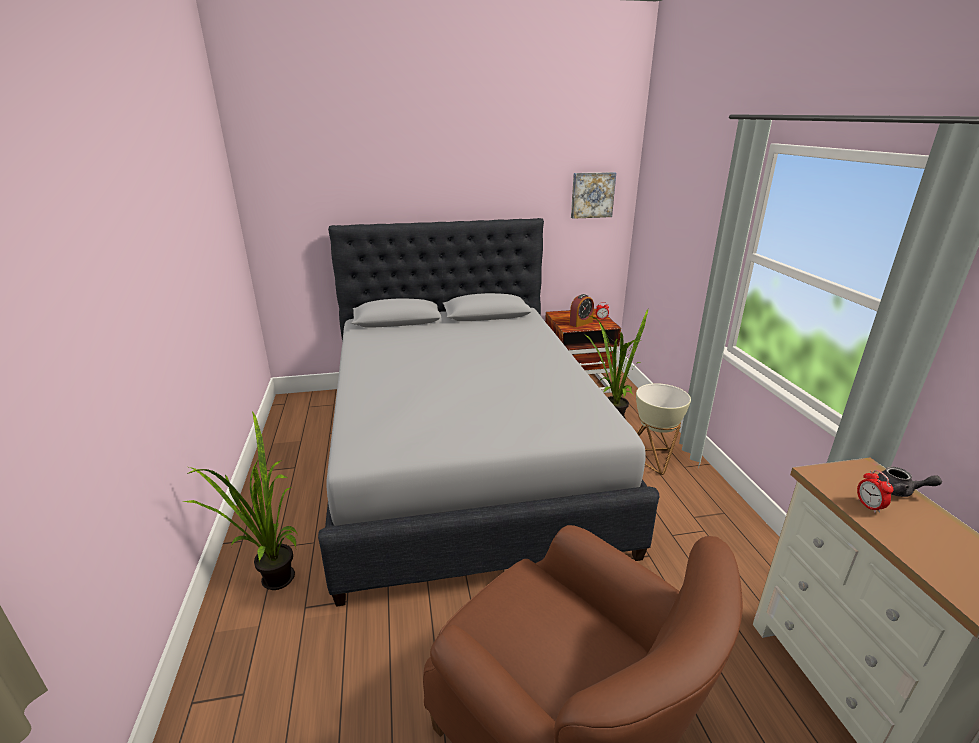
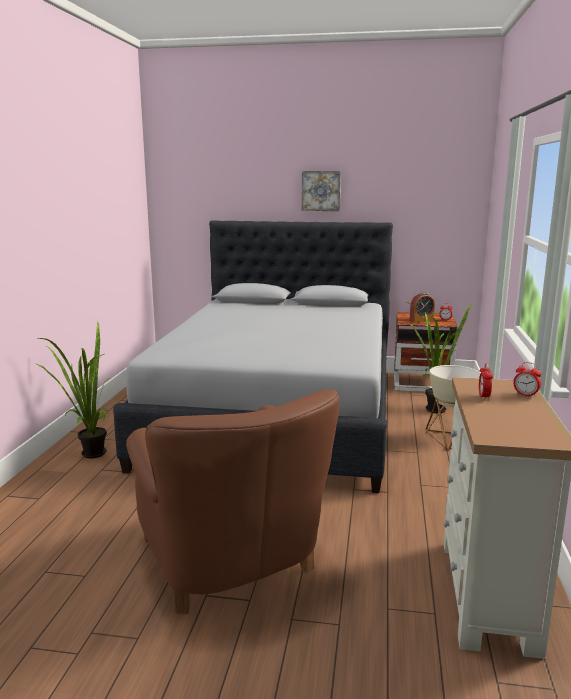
camera: 20 degrees right, 10 degrees down
(592, 195) = (443, 204): picture -> picture (321, 191)
(899, 491) = (525, 395): grey teapot -> alarm clock

